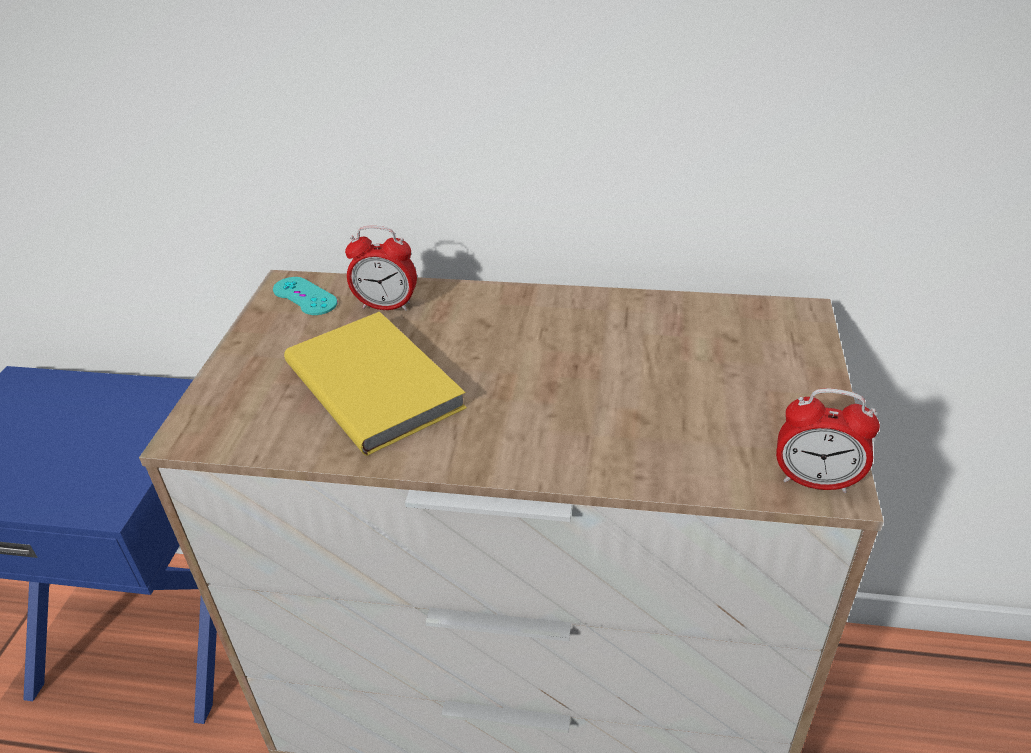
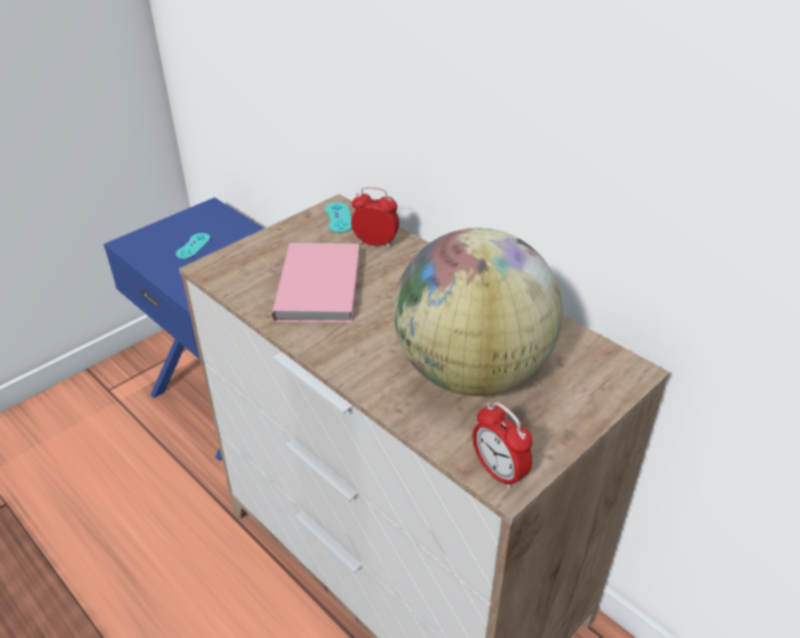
camera: 35 degrees right, 0 degrees up
(36, 442) = (193, 246): none -> turquoise game controller
(376, 382) = (322, 285): yellow book -> pink book
(386, 306) = (375, 243): alarm clock -> alarm clock turned 150 degrees clockwise
(663, 393) = (471, 372): none -> globe

